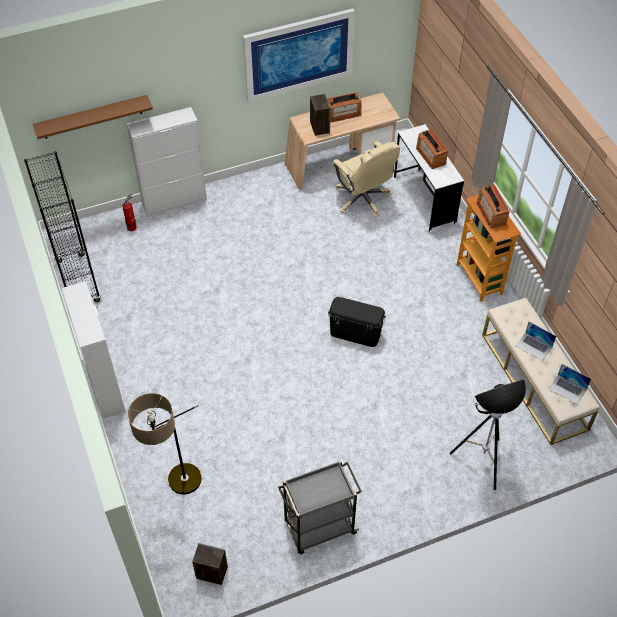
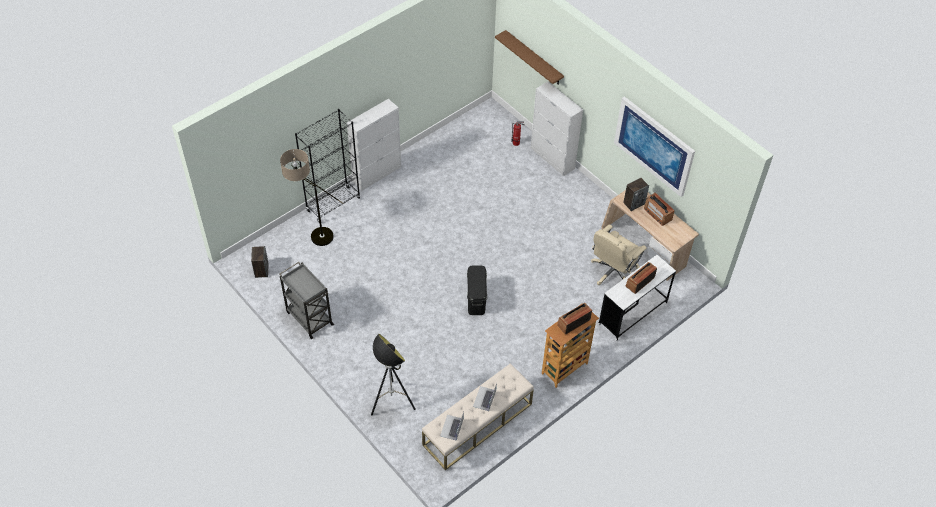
camera: 70 degrees right, 0 degrees up
(78, 281) = (455, 131): black bookcase -> black bookcase (333, 204)

